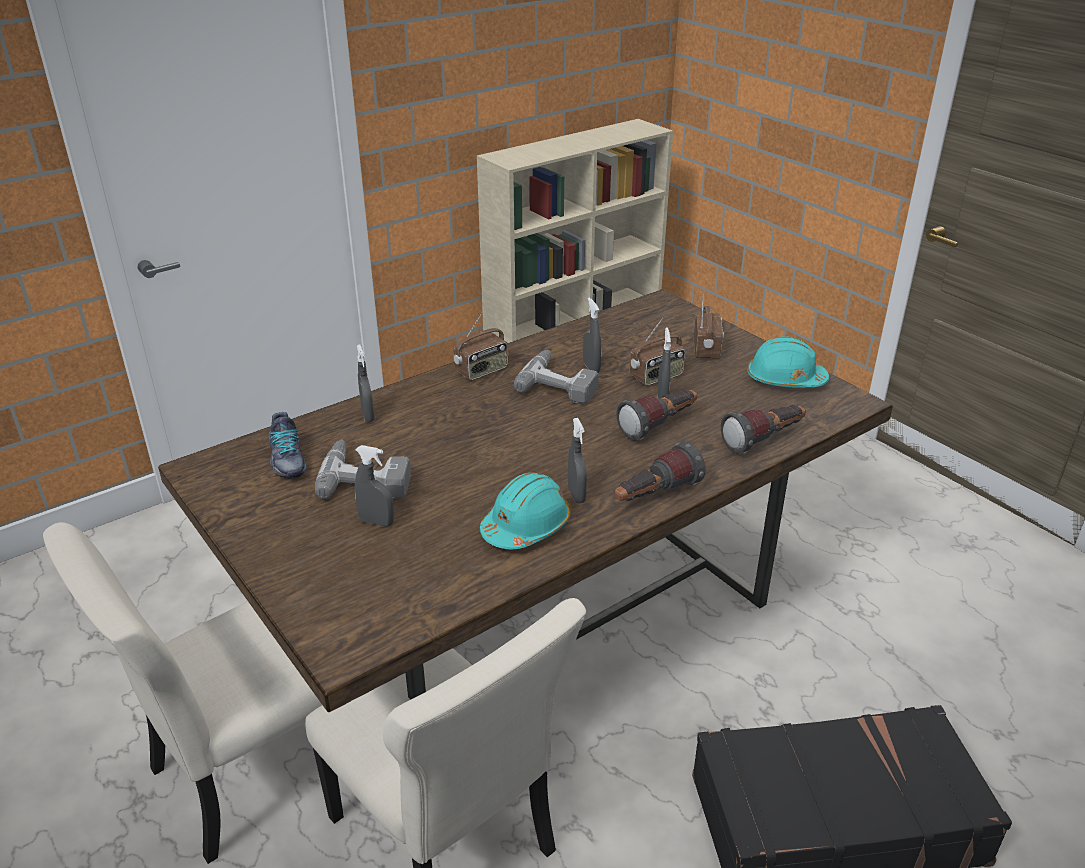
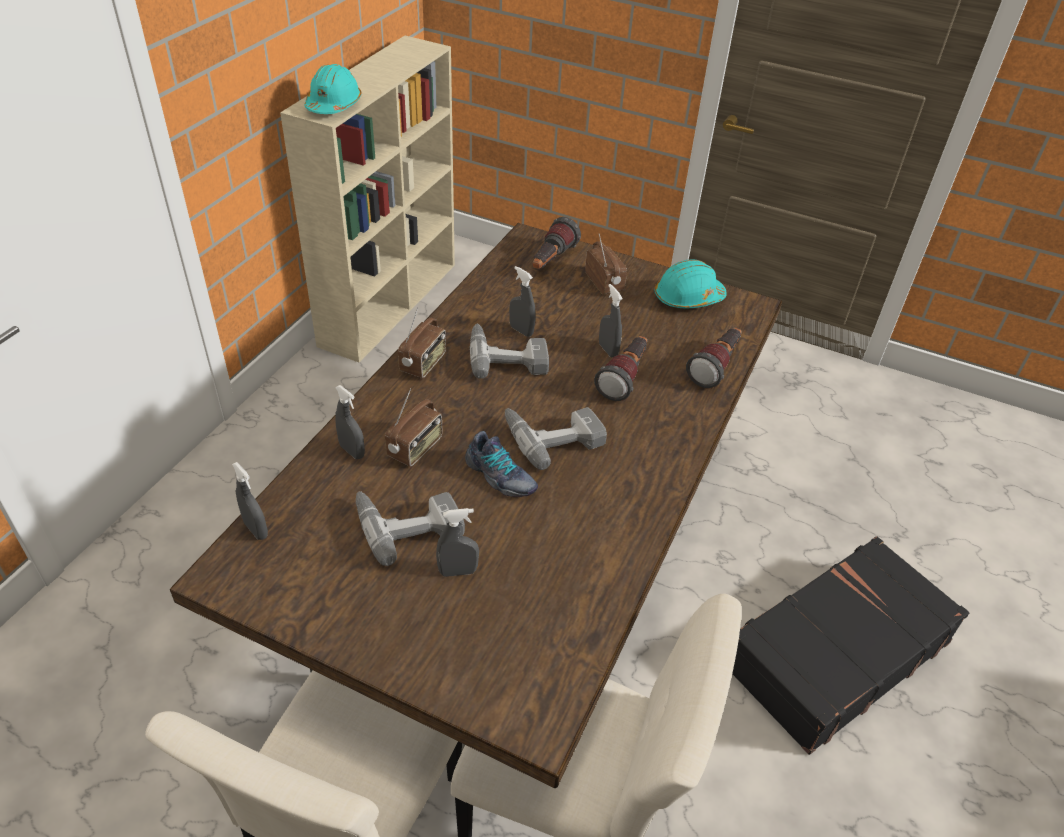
camera: 30 degrees left, 10 degrees up
(287, 460) = (309, 532): shoe -> shoe (500, 477)
(526, 526) = (594, 525): turquoise hard hat -> turquoise hard hat (333, 105)
(548, 451) = (552, 435): none -> power drill
(576, 495) = (611, 475): grey spray bottle -> grey spray bottle (256, 530)
(655, 496) = (674, 454): flashlight -> flashlight (551, 261)
(657, 377) = (584, 325): radio -> radio (416, 448)

